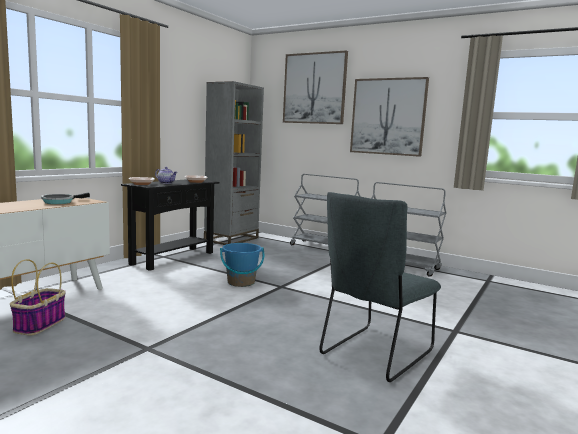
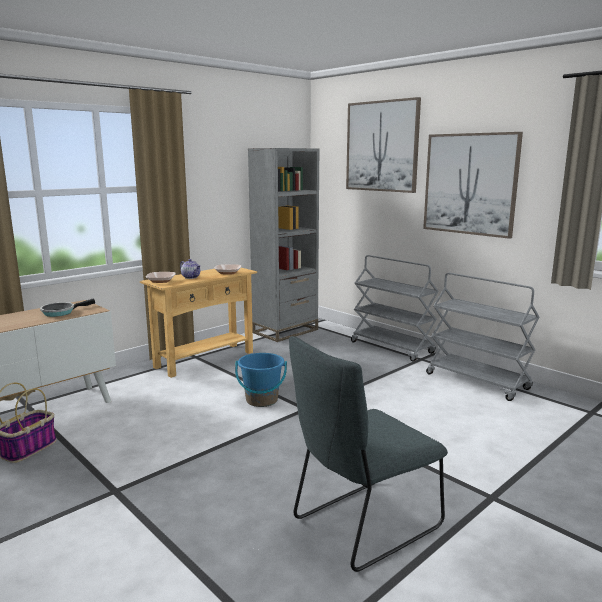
camera: 15 degrees right, 5 degrees up
(173, 258) = (204, 359): black console table -> beige console table

